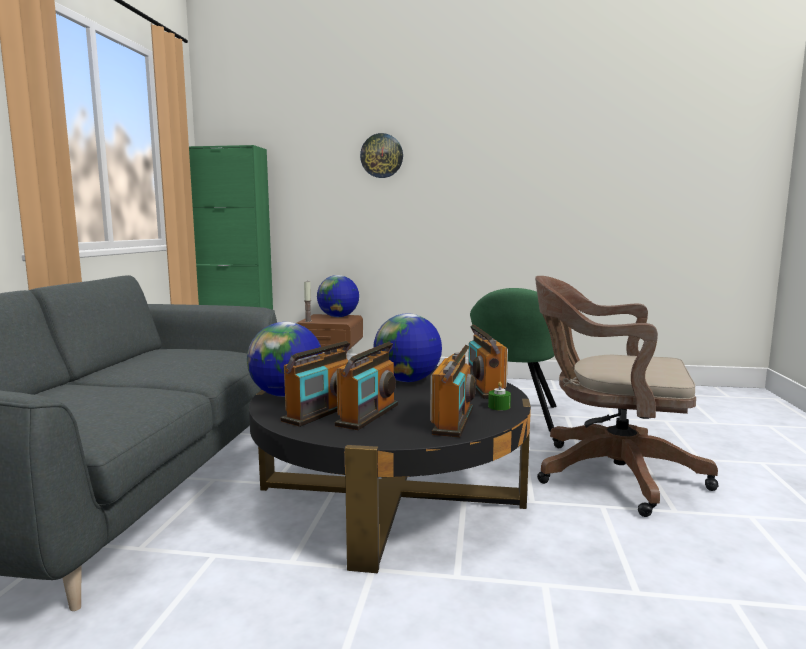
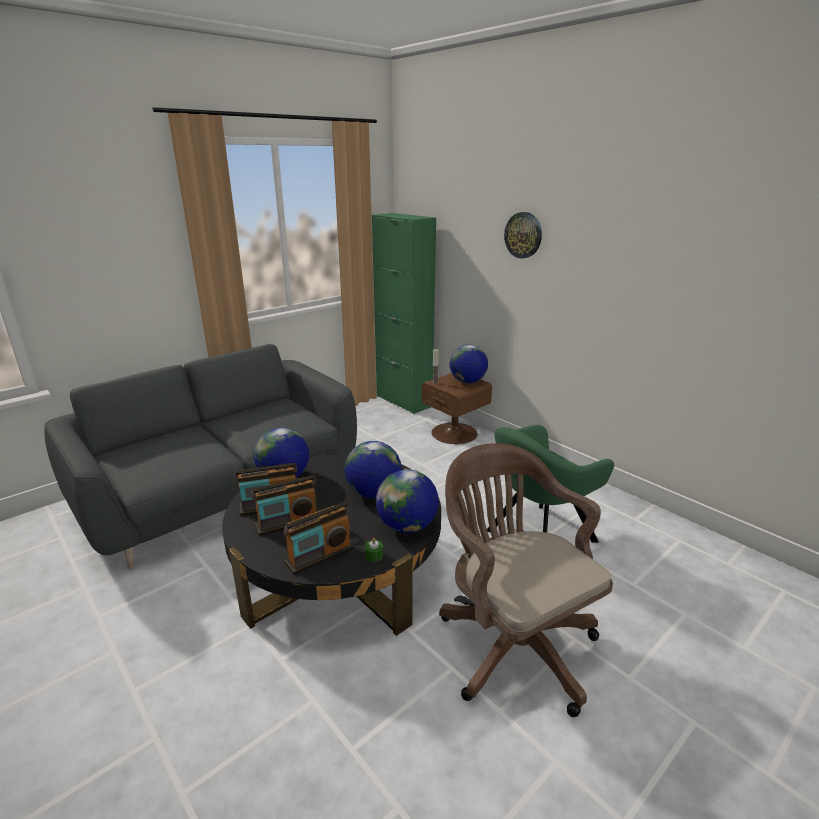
camera: 40 degrees right, 15 degrees up
(484, 387) = (407, 526): radio -> globe

